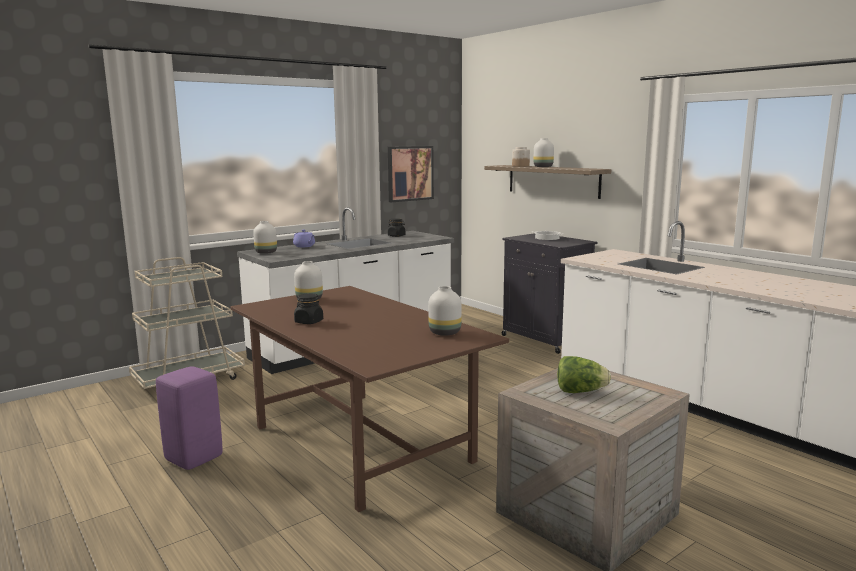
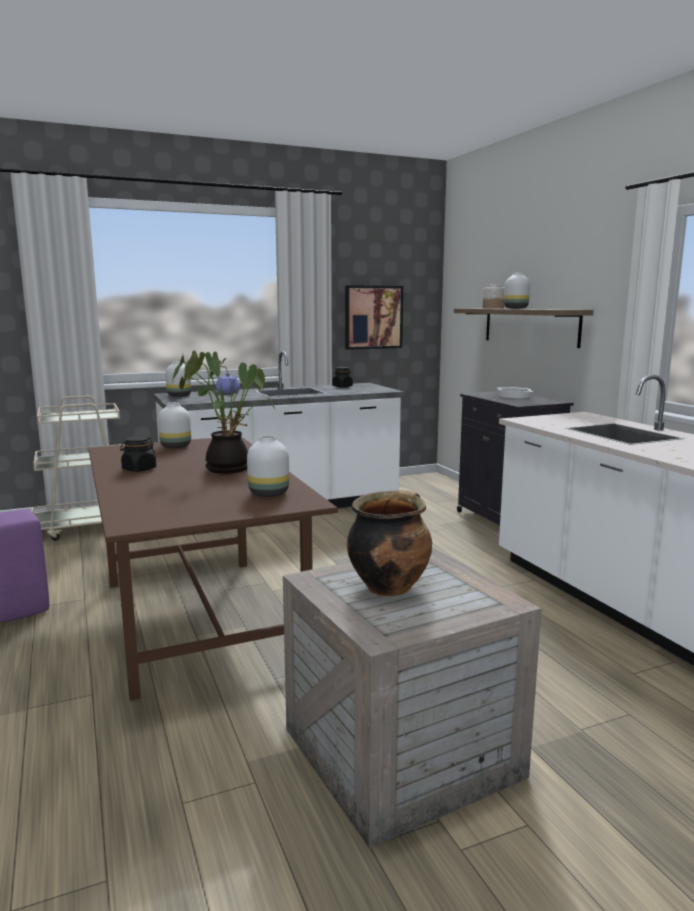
camera: 15 degrees right, 0 degrees up
(383, 314) = (229, 468): none -> potted plant
(580, 391) = (389, 586): lettuce -> cooking pot

